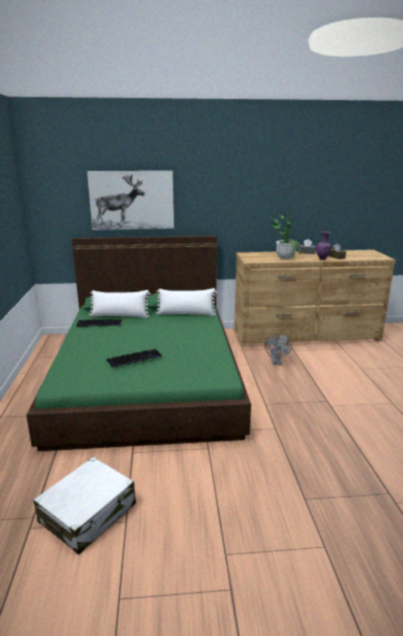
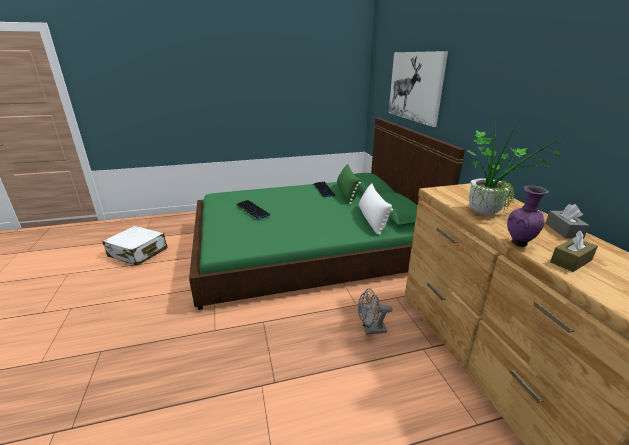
camera: 80 degrees right, 5 degrees up
(120, 316) = (347, 194): white pillow -> green pillow

